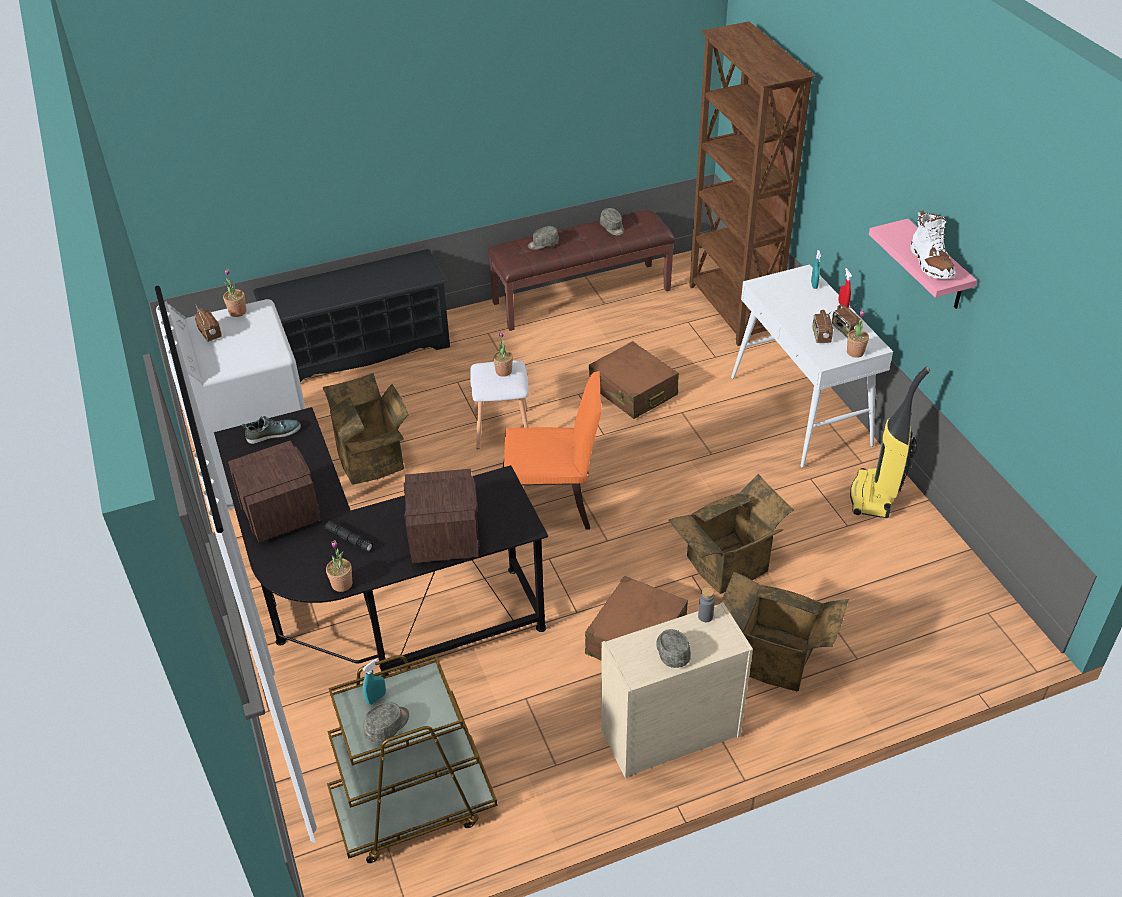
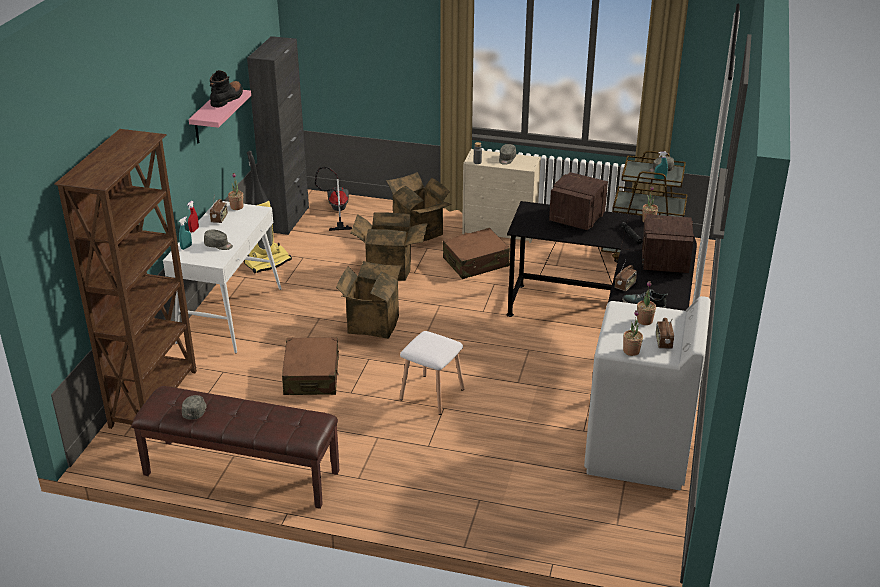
camera: 145 degrees left, 10 degrees down
(361, 350) = (482, 517): black shoe rack -> none
(374, 460) = (544, 415): cardboard box -> cardboard box (371, 323)
(503, 371) = (425, 344): potted plant -> potted plant (644, 321)
(543, 244) = (272, 424): grey cap -> grey cap (218, 245)
(552, 502) = (449, 336): orange chair -> none
(820, 336) = (238, 221): radio -> radio (625, 286)
(930, 263) = (227, 99): white boot -> black boot
(930, 635) = (336, 211): none -> vacuum cleaner
(964, 579) = (287, 219): none -> black cabinet

